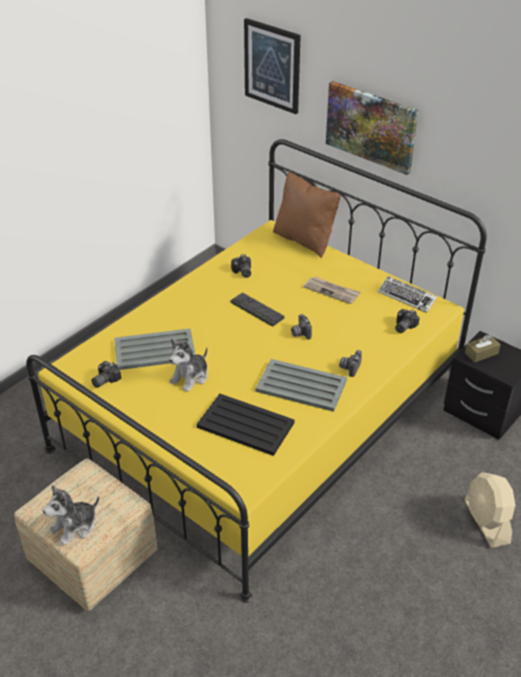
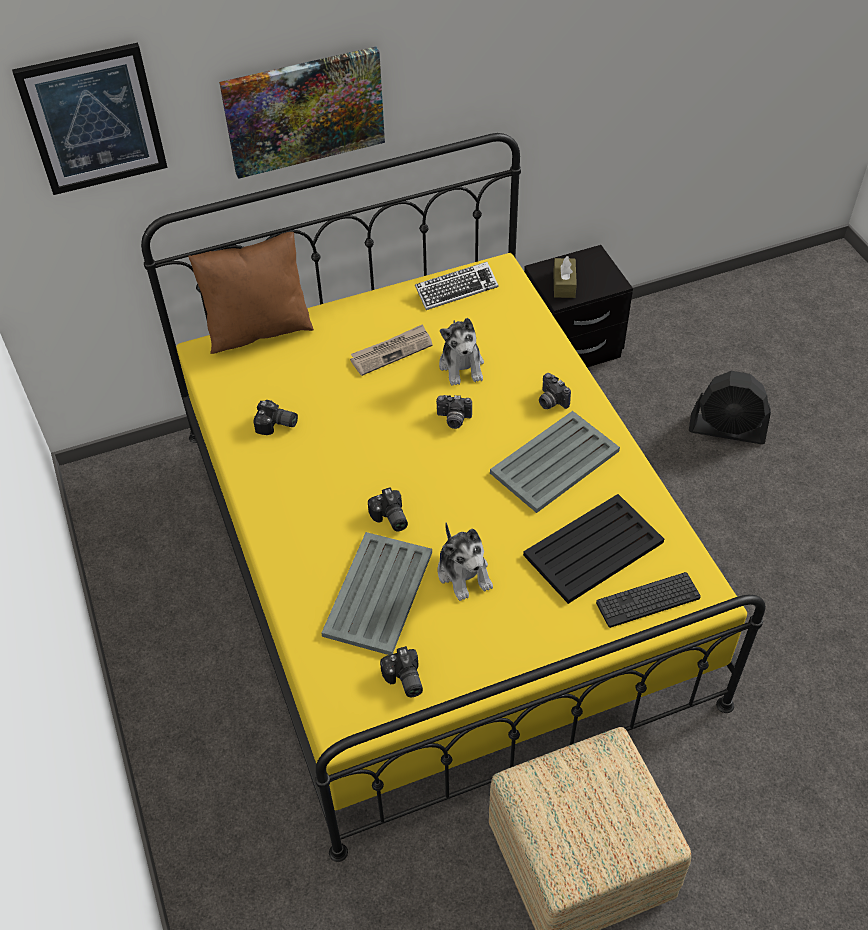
camera: 60 degrees left, 10 degrees up
(75, 526) = (626, 832): plush toy -> plush toy (462, 365)
(257, 310) = (372, 443): keyboard -> keyboard (648, 600)
(403, 326) = (508, 319): camera -> camera (389, 518)
(486, 522) = (727, 429): beige fan -> black fan

